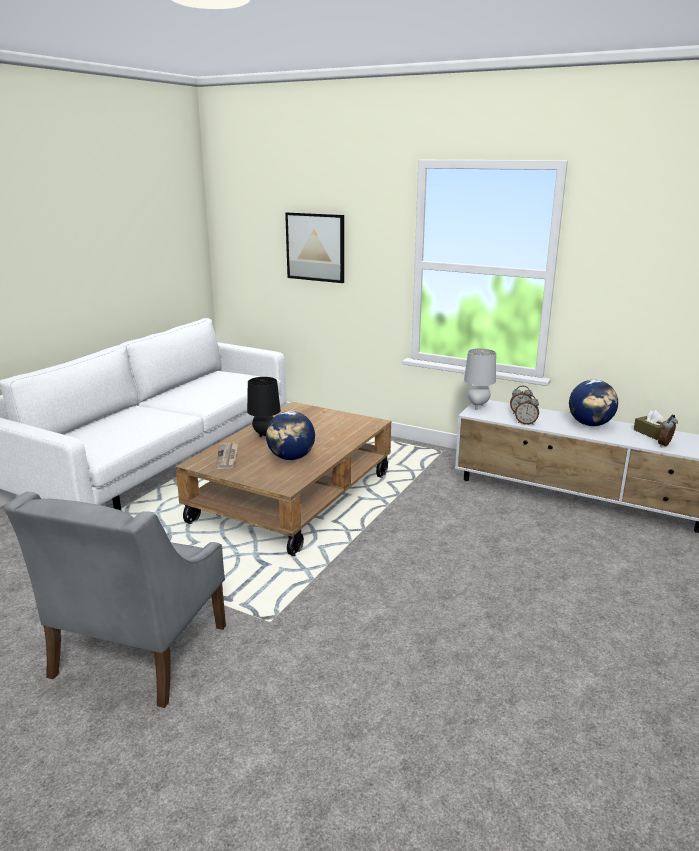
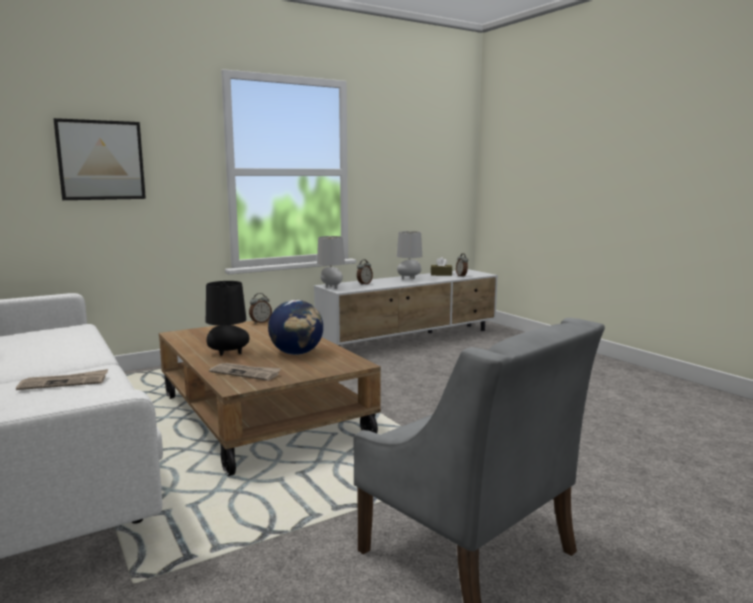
camera: 60 degrees left, 10 degrees down
(148, 419) = (64, 382): none -> newspaper
(526, 423) = (382, 286): alarm clock -> alarm clock (260, 322)
(590, 424) = (409, 278): globe -> grey table lamp

